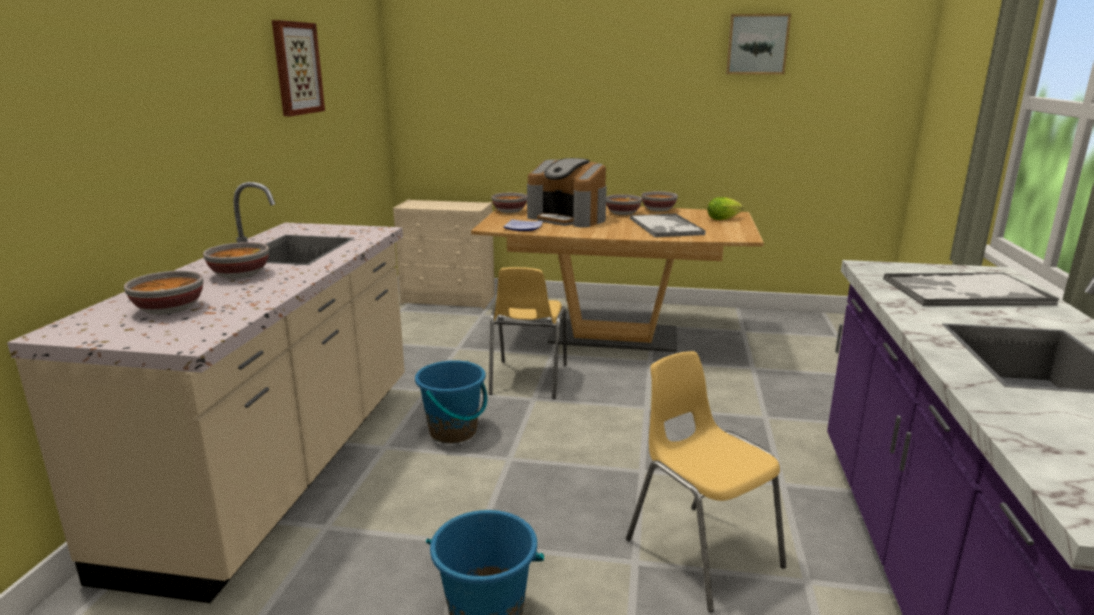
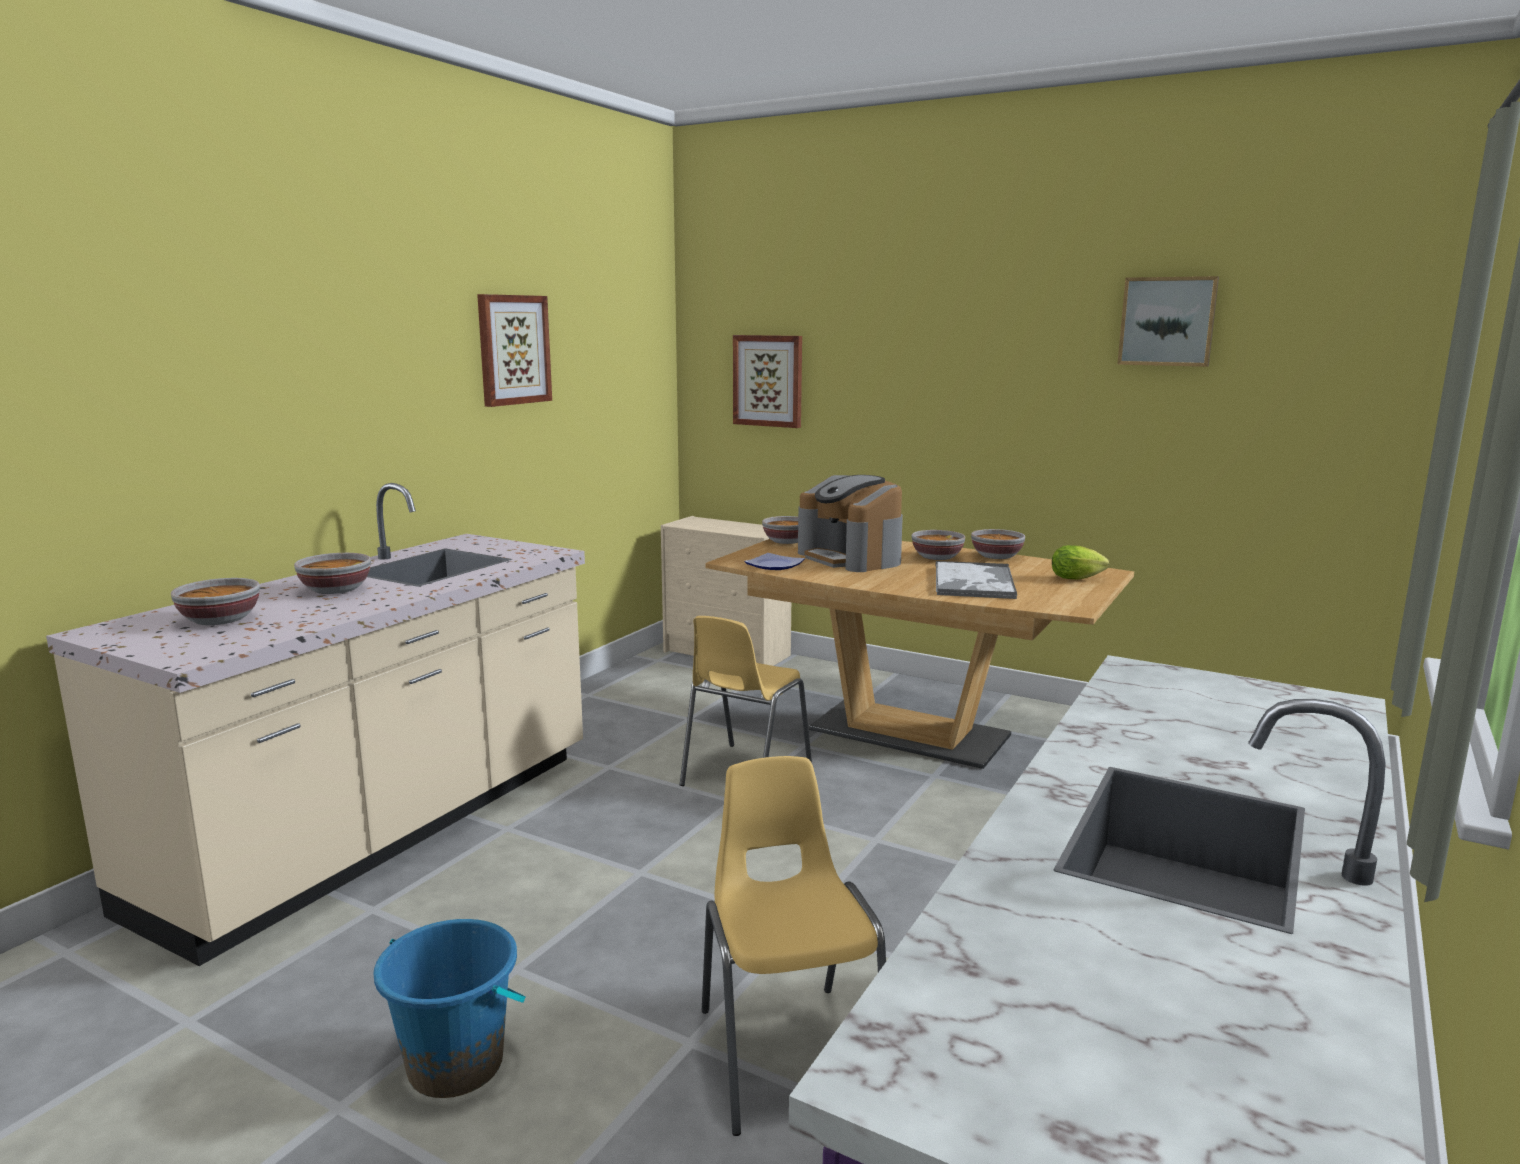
camera: 20 degrees right, 5 degrees down
(453, 432) = (600, 825): blue bucket -> none
(467, 92) = (768, 380): none -> picture
(964, 292) = (1228, 726): tray -> none

